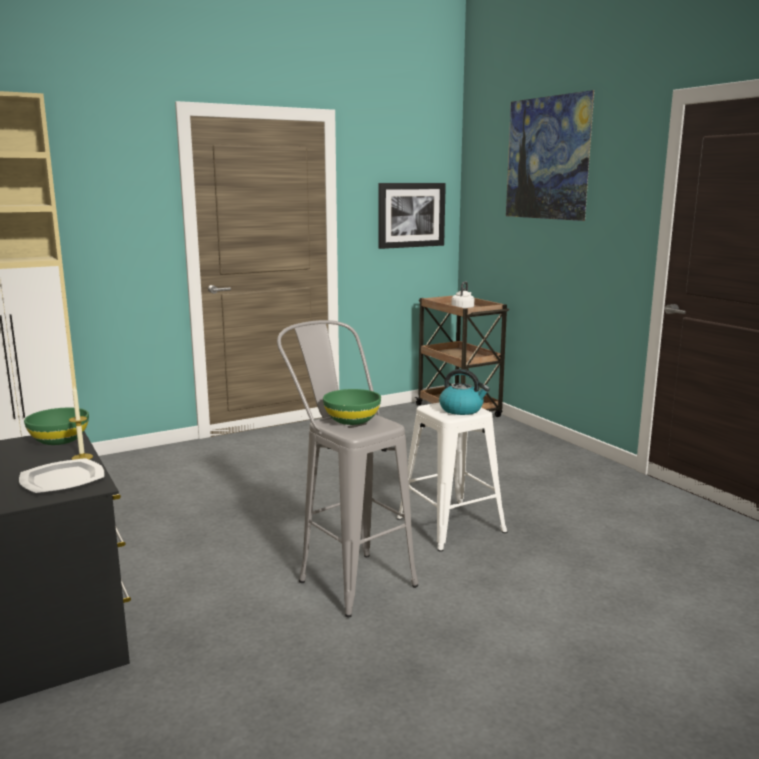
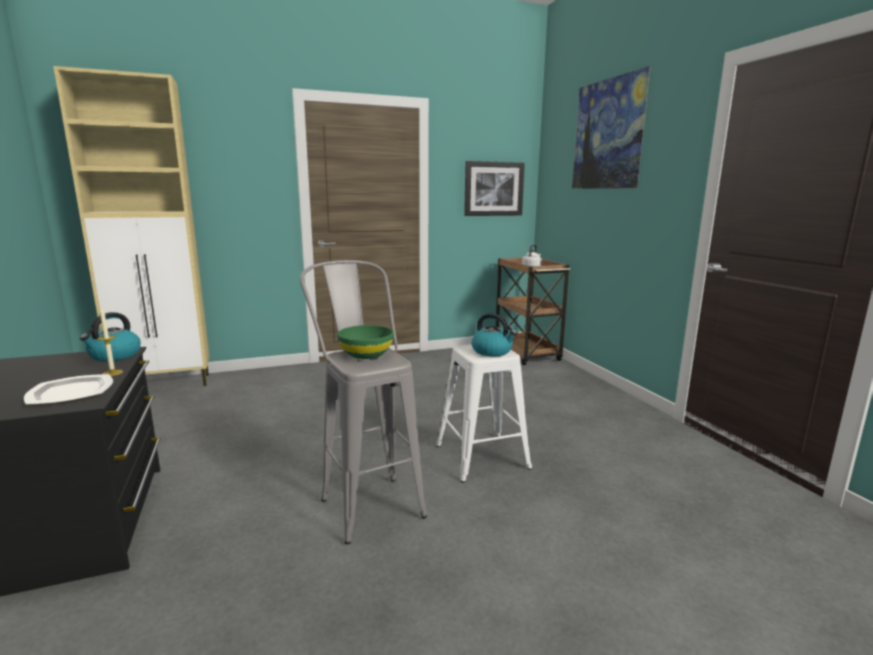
camera: 10 degrees right, 0 degrees up
(59, 440) = (114, 356): green bowl -> kettle

